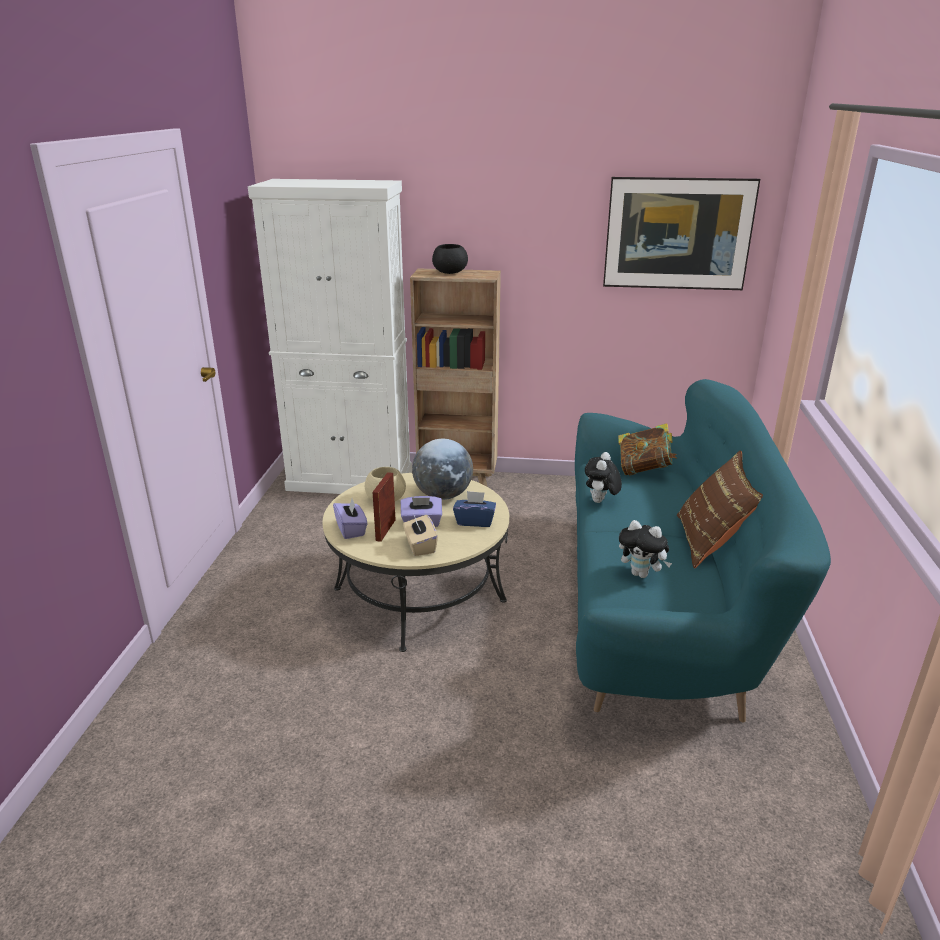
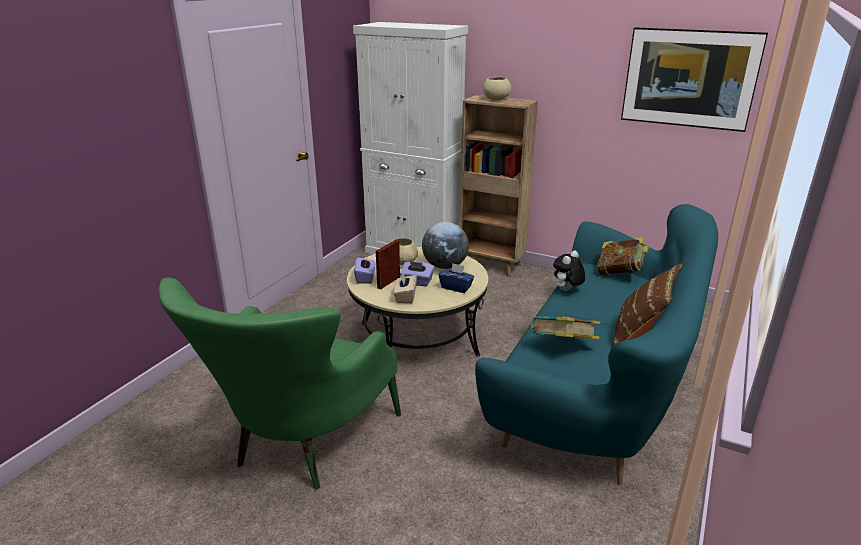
camera: 20 degrees right, 0 degrees up
(345, 785) = (299, 449): none -> green armchair
(449, 272) = (495, 99): black bowl -> beige bowl
(641, 574) = (562, 347): plush toy -> book

